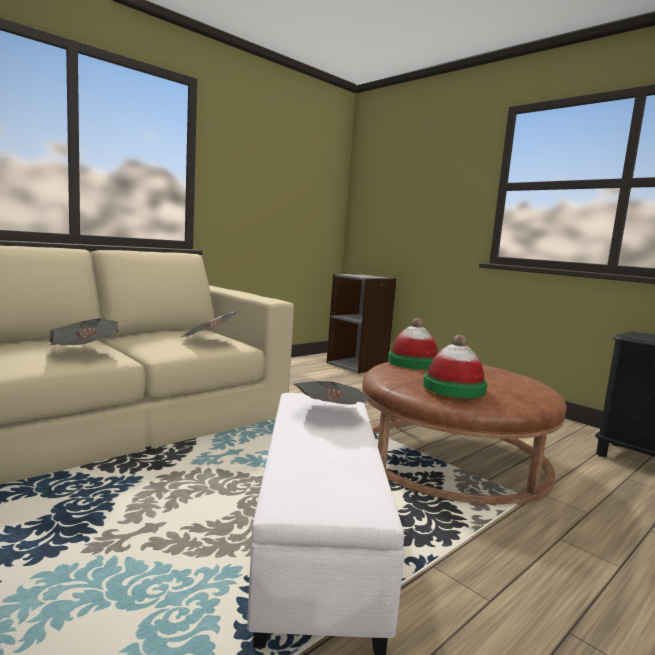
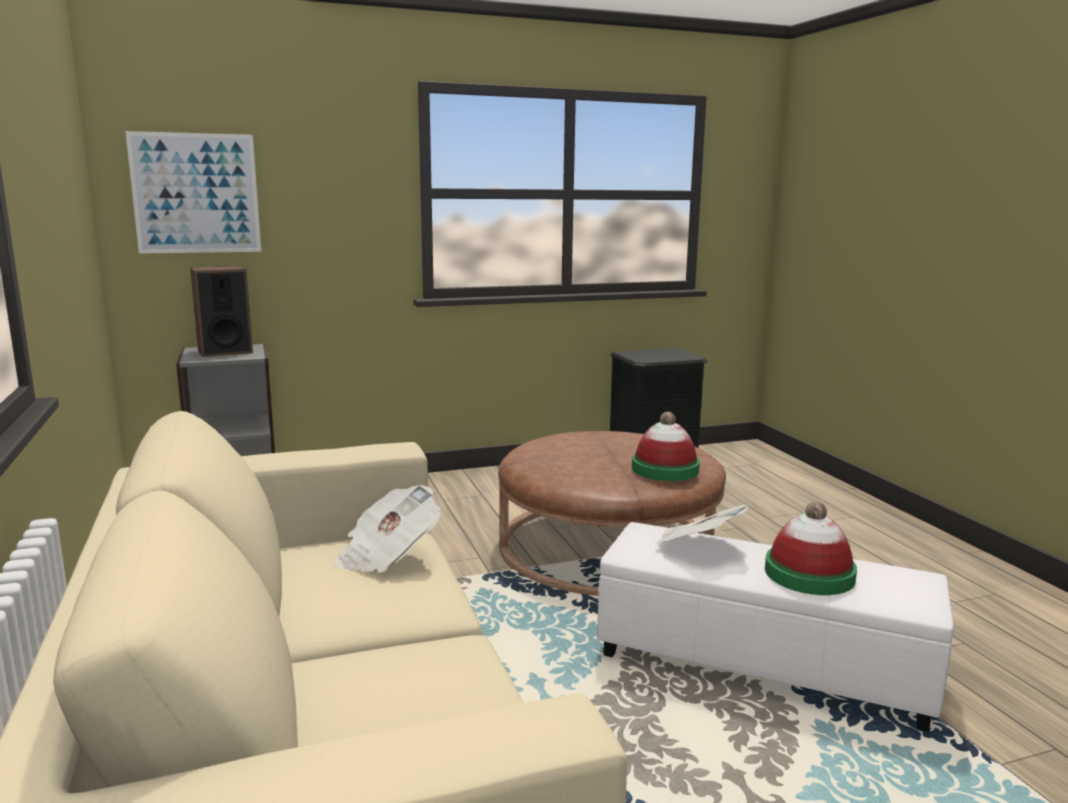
camera: 65 degrees left, 5 degrees up
(84, 351) = (432, 670): newspaper -> none
(366, 276) = (225, 351): none -> speaker
(383, 192) = (196, 193): none -> picture
(413, 362) = (553, 461): hat -> hat (809, 574)

